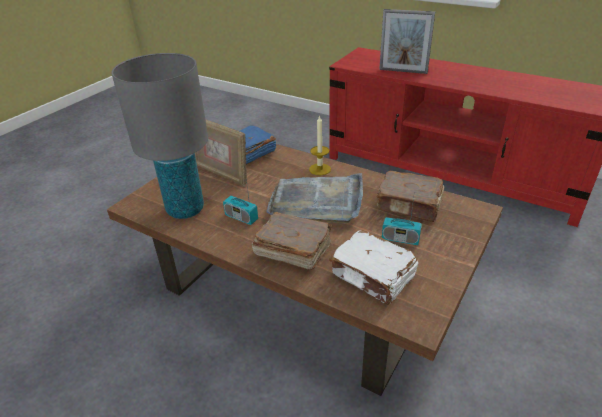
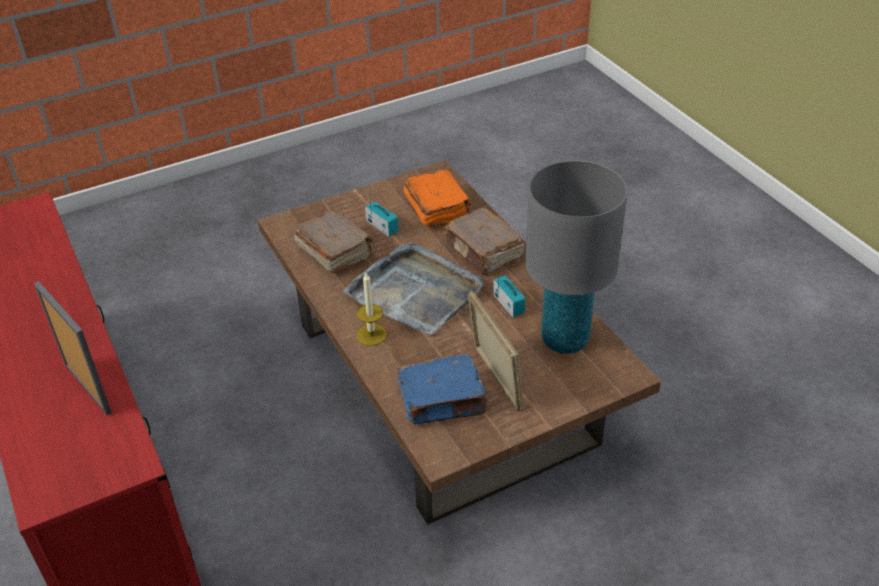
camera: 150 degrees left, 5 degrees up
(373, 277) = (437, 208): white book -> orange book

